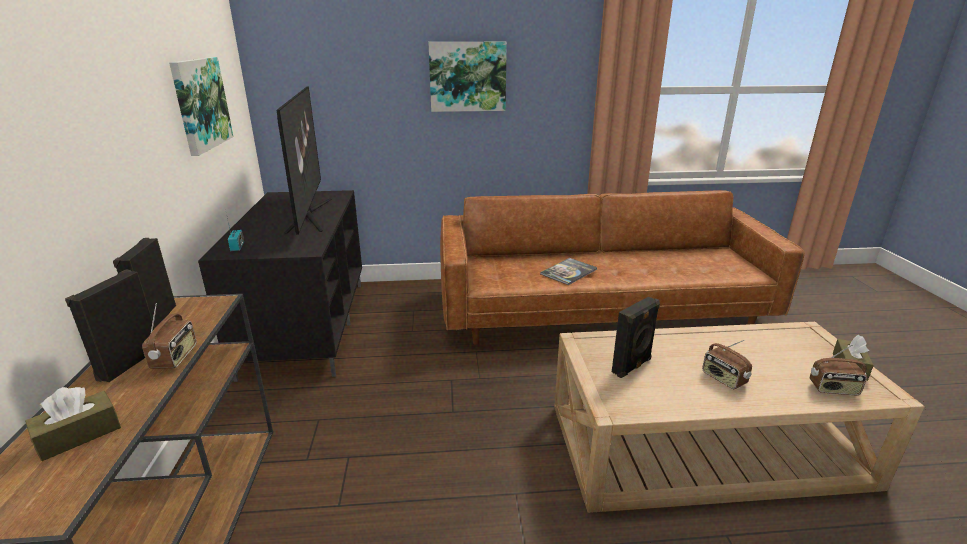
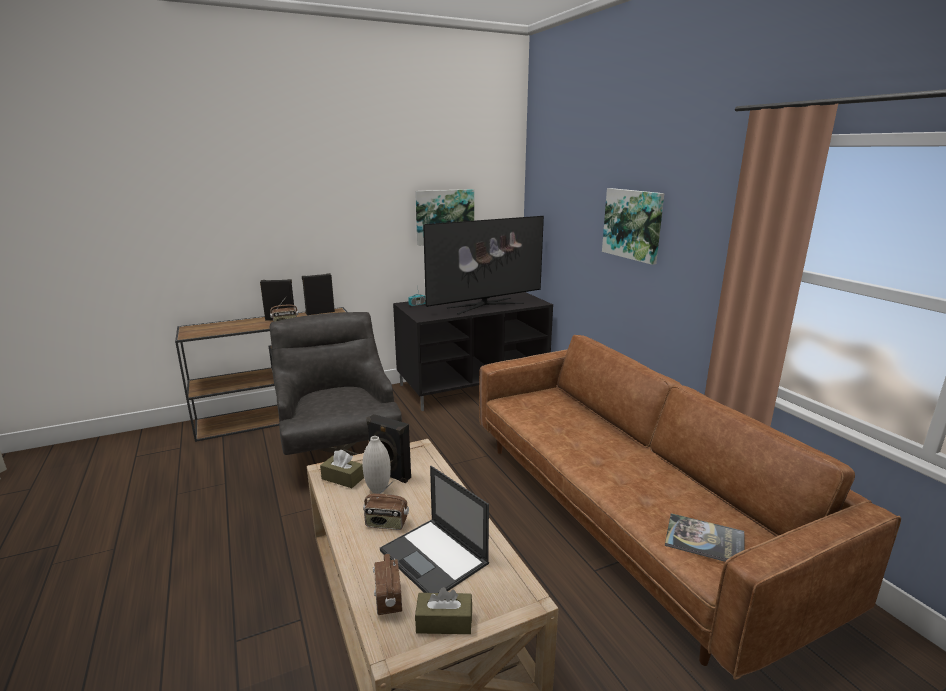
camera: 70 degrees right, 5 degrees down
(79, 435) = (229, 327): brown tissue box -> brown tissue box (342, 478)
(380, 469) = (339, 449): none -> grey armchair
(568, 272) = (568, 435): book -> book (704, 540)
(661, 377) = (378, 490): none -> white vase
(723, 379) = (386, 524): radio -> radio turned 120 degrees counterclockwise
(770, 360) = (435, 558): none -> laptop

